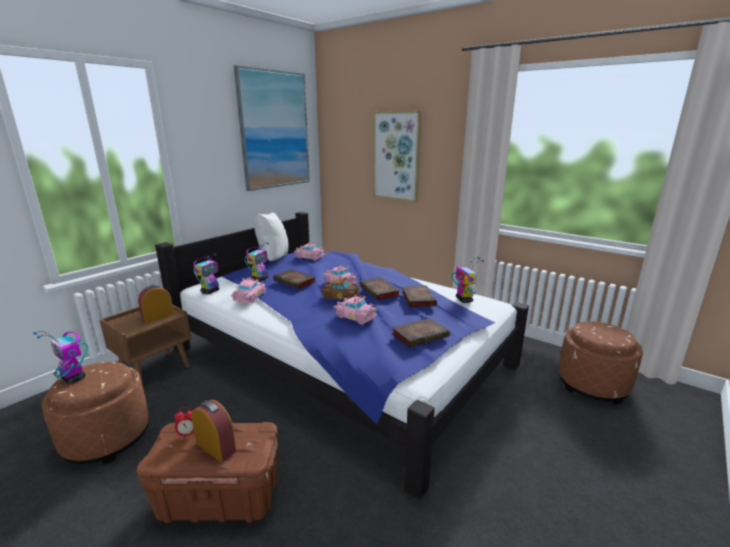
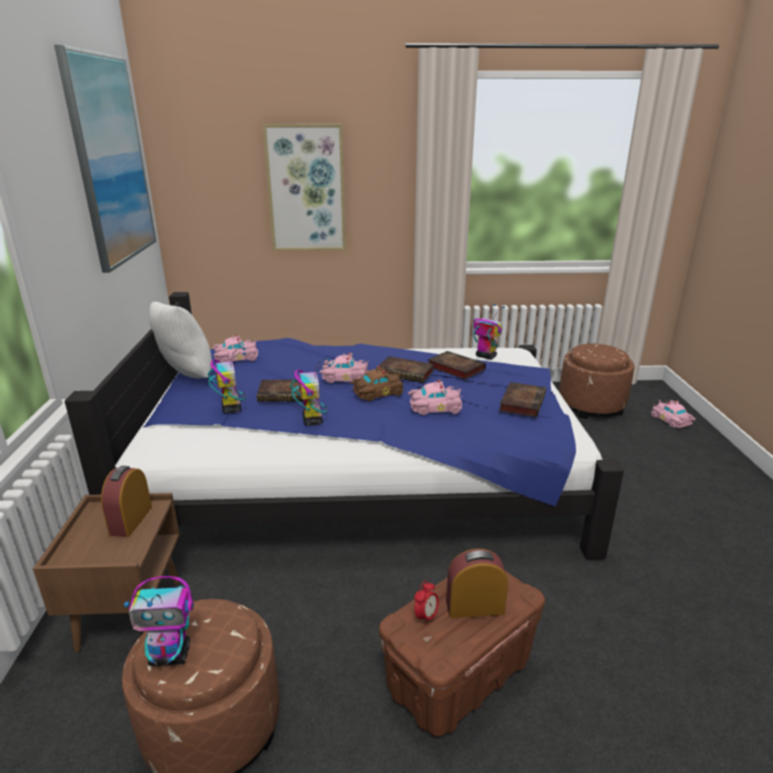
camera: 40 degrees left, 5 degrees up
(210, 291) = (180, 450): toy robot -> toy robot (312, 420)
(249, 297) = (264, 435): pink toy car -> pink toy car (671, 421)

